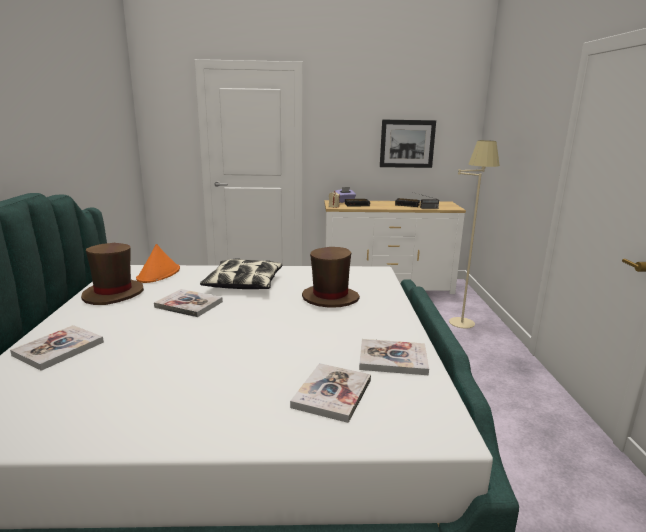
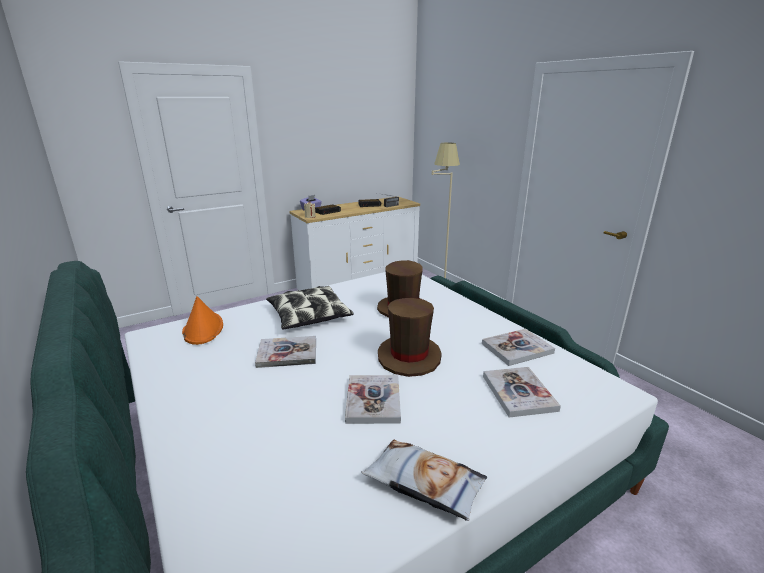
camera: 30 degrees left, 5 degrees up
(59, 349) = (219, 451): book -> book (373, 400)
(113, 294) = (184, 367): brown hat -> brown hat (409, 357)
(145, 423) = (424, 483): none -> pillow
(407, 143) = (357, 147): picture -> none

